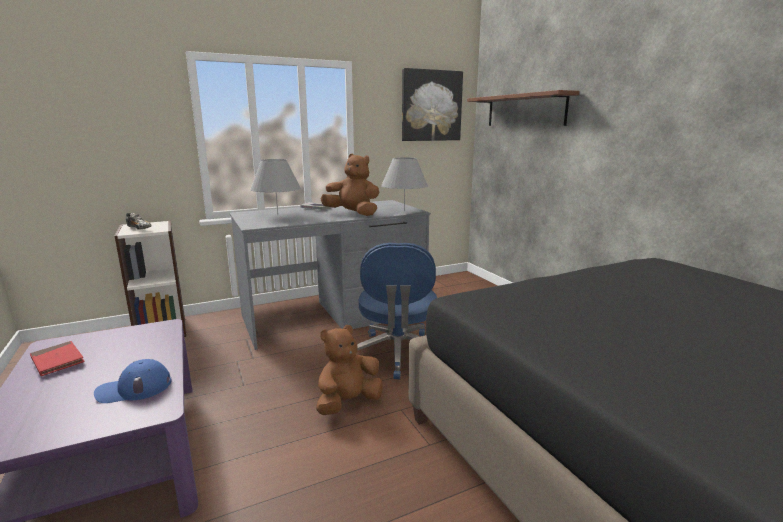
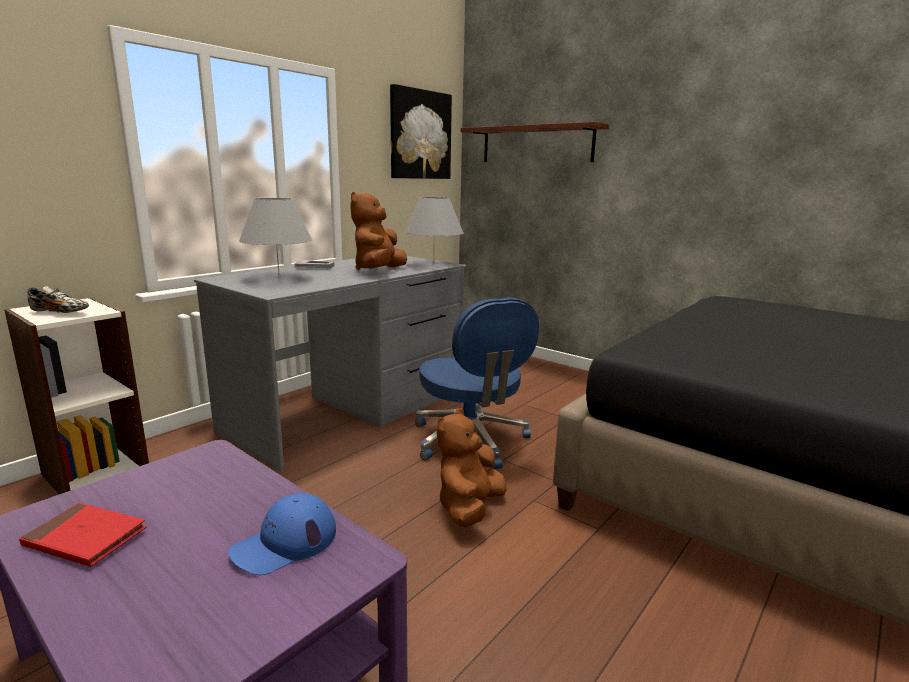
camera: 25 degrees left, 0 degrees up
(353, 214) = (379, 271): brown plush toy -> brown plush toy turned 75 degrees counterclockwise

